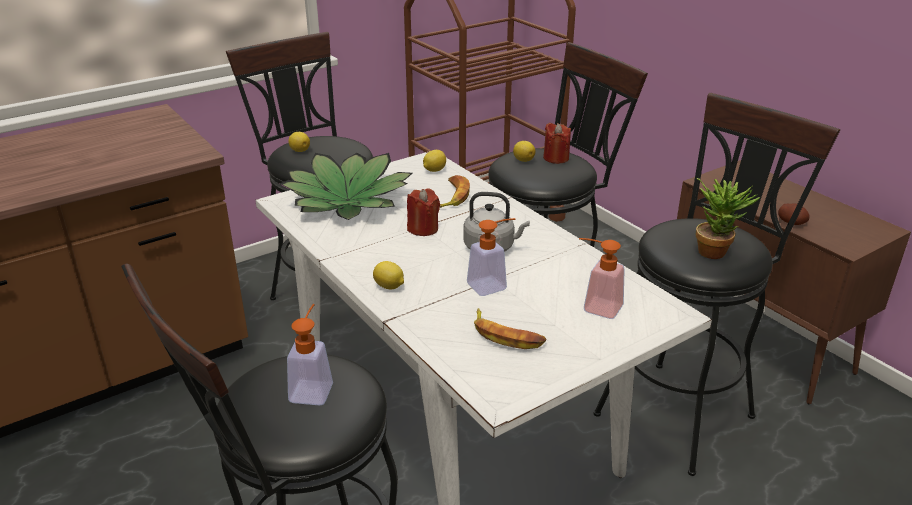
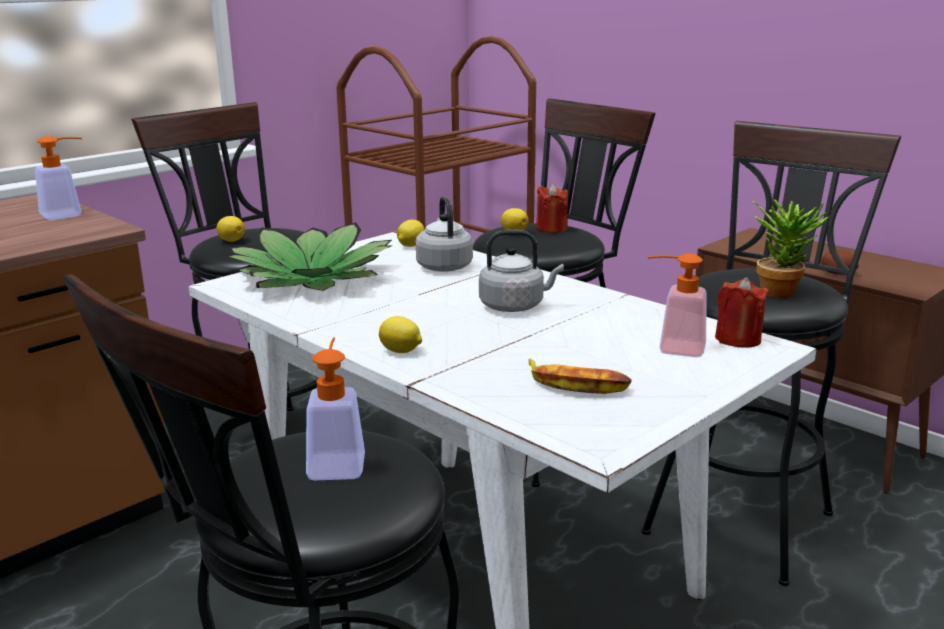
camera: 10 degrees left, 10 degrees down
(423, 229) = (420, 296): red candle -> red candle (738, 339)
(452, 196) = (444, 266): banana -> grey kettle
(492, 284) = (533, 339): soap dispenser -> soap dispenser (68, 214)

